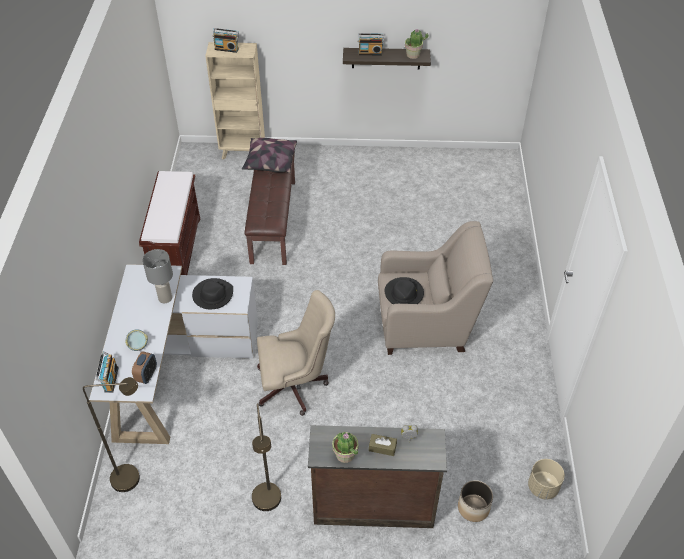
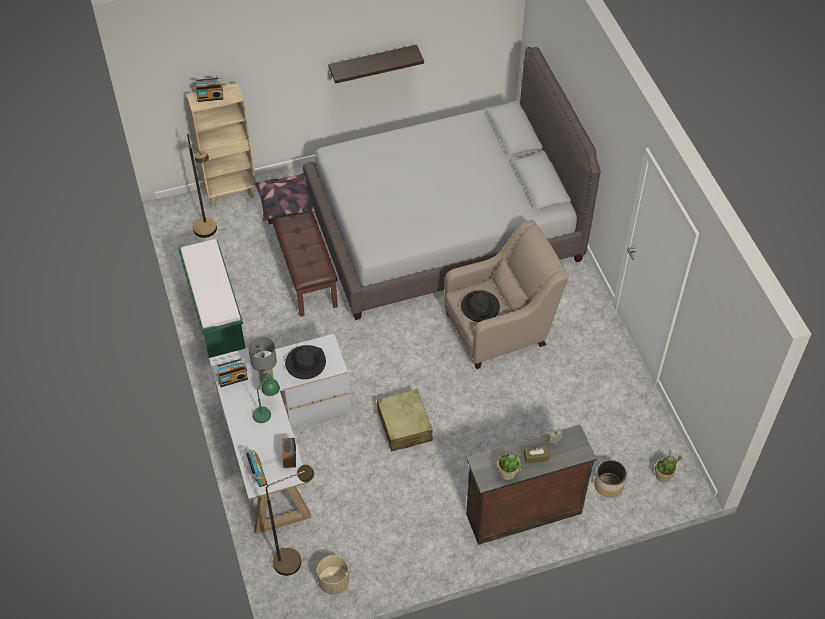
camera: 20 degrees left, 5 degrees up
(138, 346) = (266, 435): bowl -> none
(151, 323) = (267, 409): none -> green table lamp
(176, 249) = (217, 323): brown bench -> green bench
(268, 505) = (430, 542): brown floor lamp -> brown floor lamp (208, 233)
(296, 386) = (404, 426): beige office chair -> beige suitcase
(370, 52) = (358, 63): radio -> radio (233, 379)
(412, 224) = (444, 228): none -> grey bed
(413, 55) = (403, 55): potted plant -> potted plant (663, 475)
(542, 487) = (659, 448): beige planter -> beige planter (333, 582)

